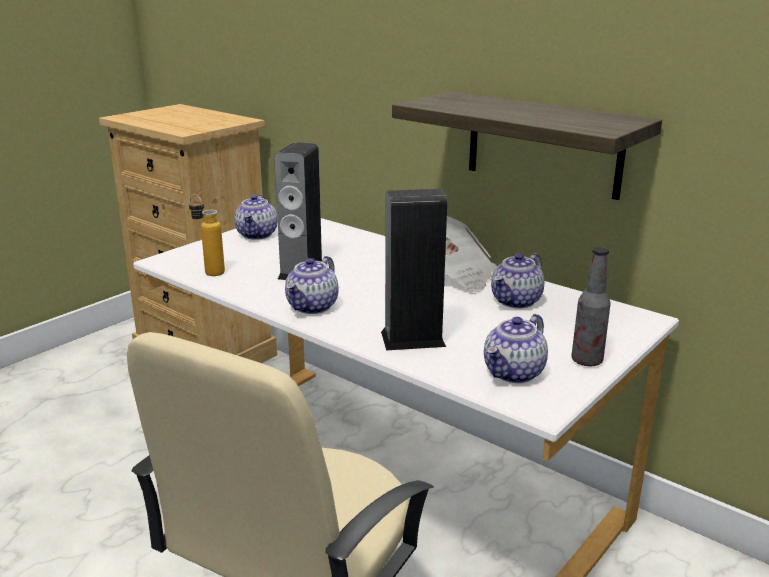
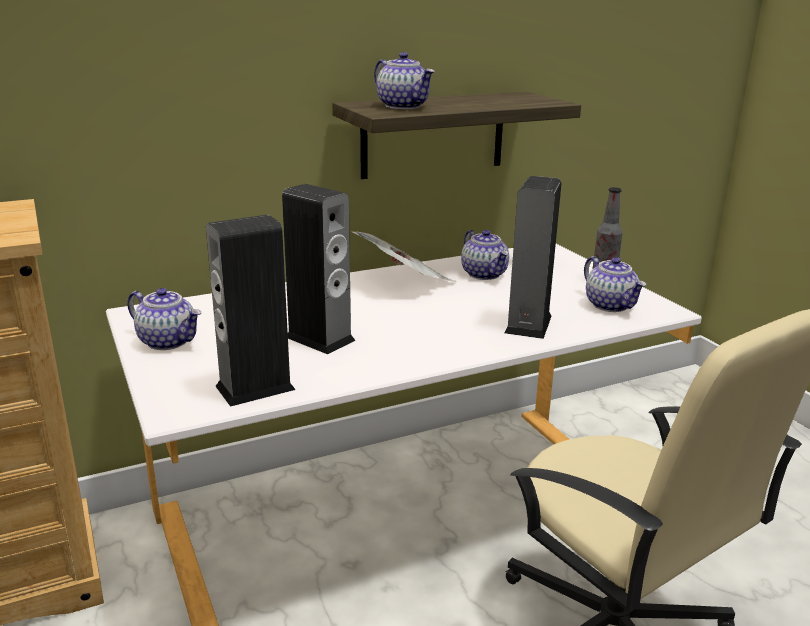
camera: 65 degrees left, 0 degrees up
(209, 271) = (255, 388): bottle -> speaker
(313, 307) = (421, 350): teapot -> teapot (404, 106)

